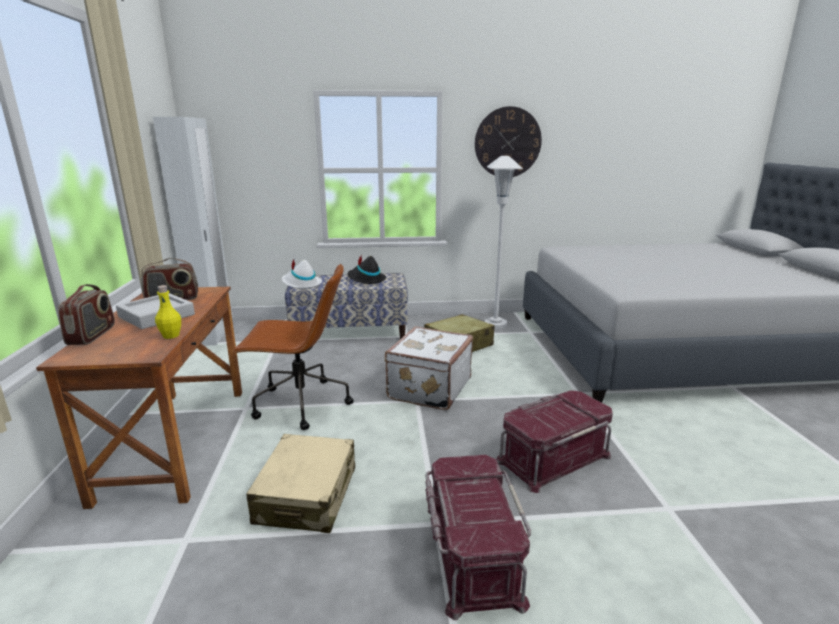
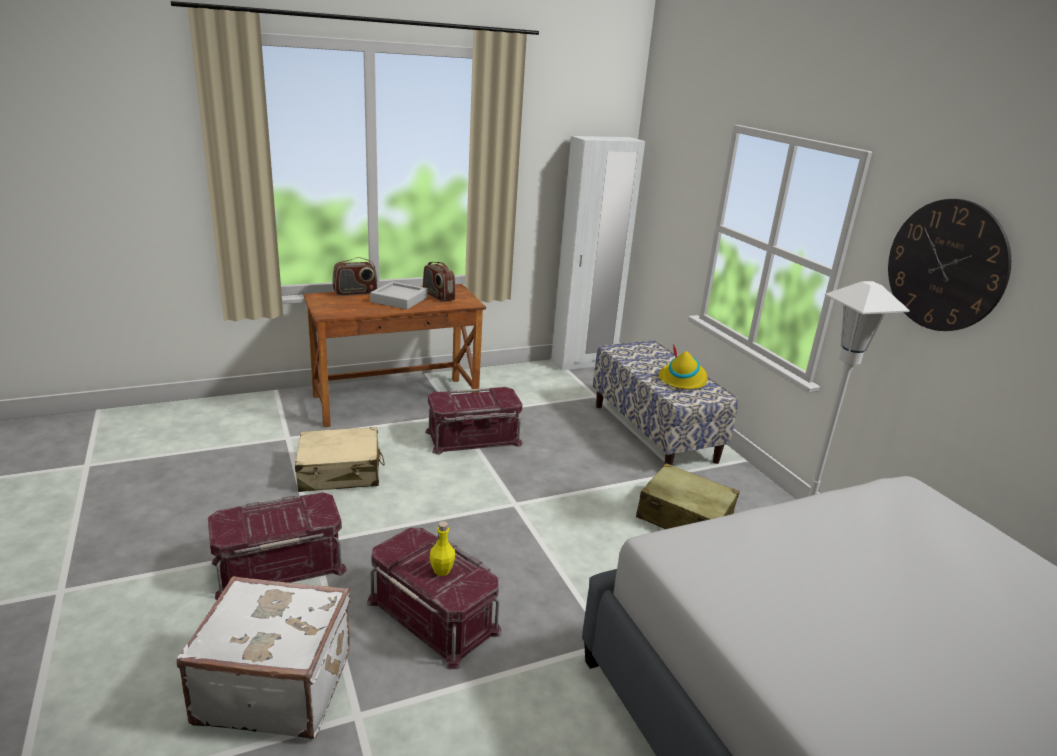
camera: 70 degrees right, 5 degrees up
(171, 336) = (361, 312): yellow bottle -> yellow bottle (442, 570)
(300, 404) = (473, 438): brown office chair -> red storage box
(301, 284) = (628, 348): white hat -> none
(366, 279) = (682, 379): black hat -> yellow hat
(428, 389) = (546, 508): white suitcase -> white suitcase (275, 685)

